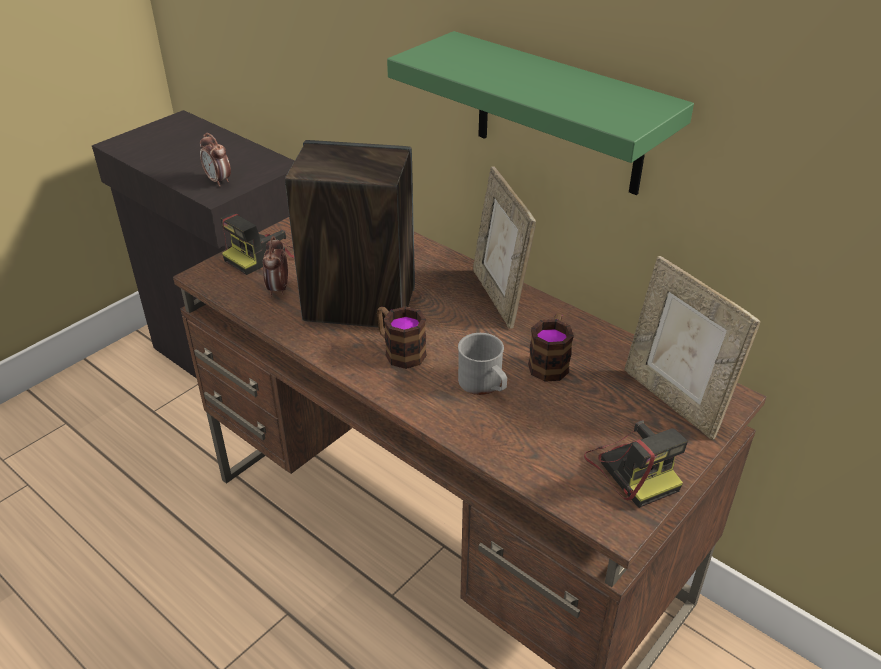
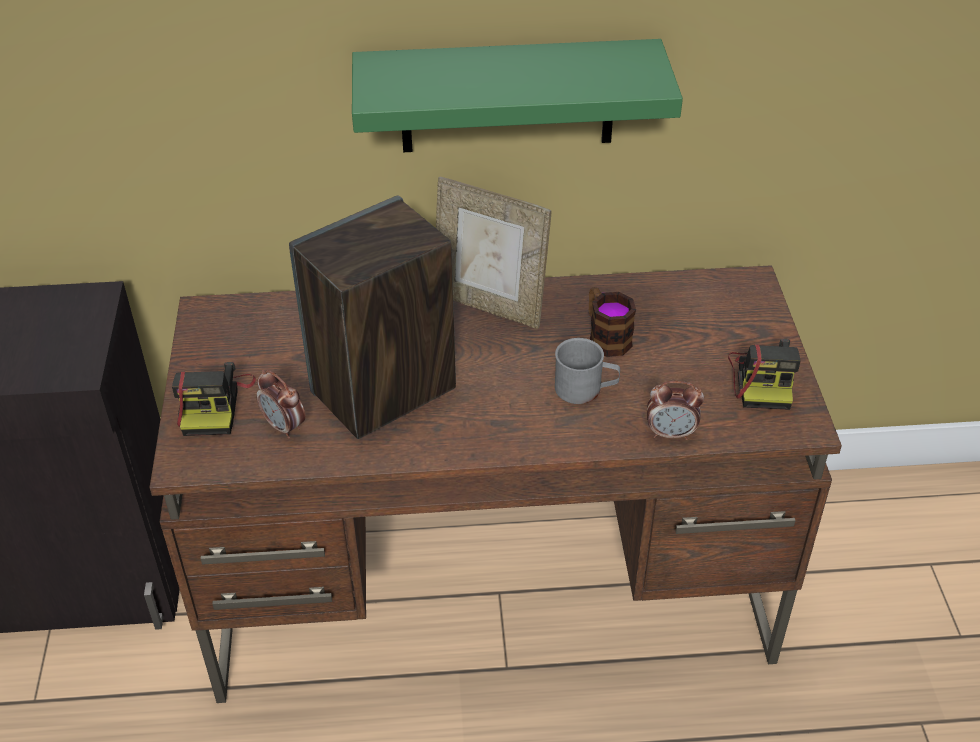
camera: 45 degrees left, 5 degrees up
(218, 181) = (53, 354): alarm clock -> alarm clock (671, 433)
(399, 351) = (480, 408): mug -> none
(632, 468) = (764, 379): camera -> camera turned 75 degrees clockwise
(674, 400) = (723, 308): picture frame -> none

